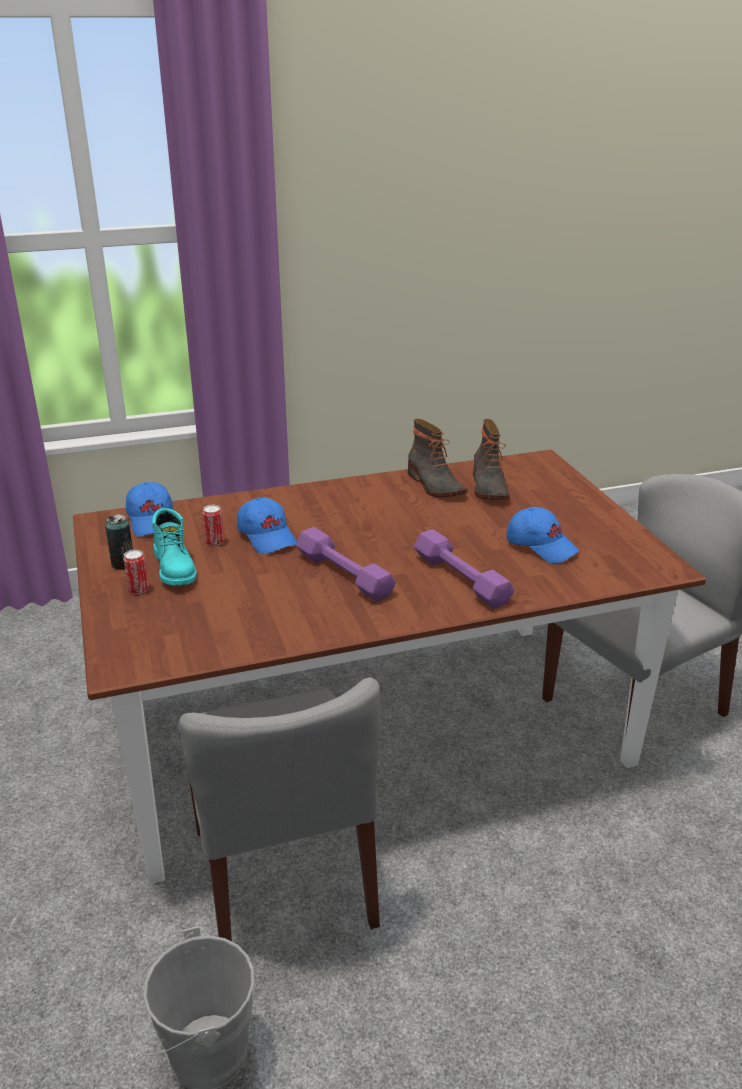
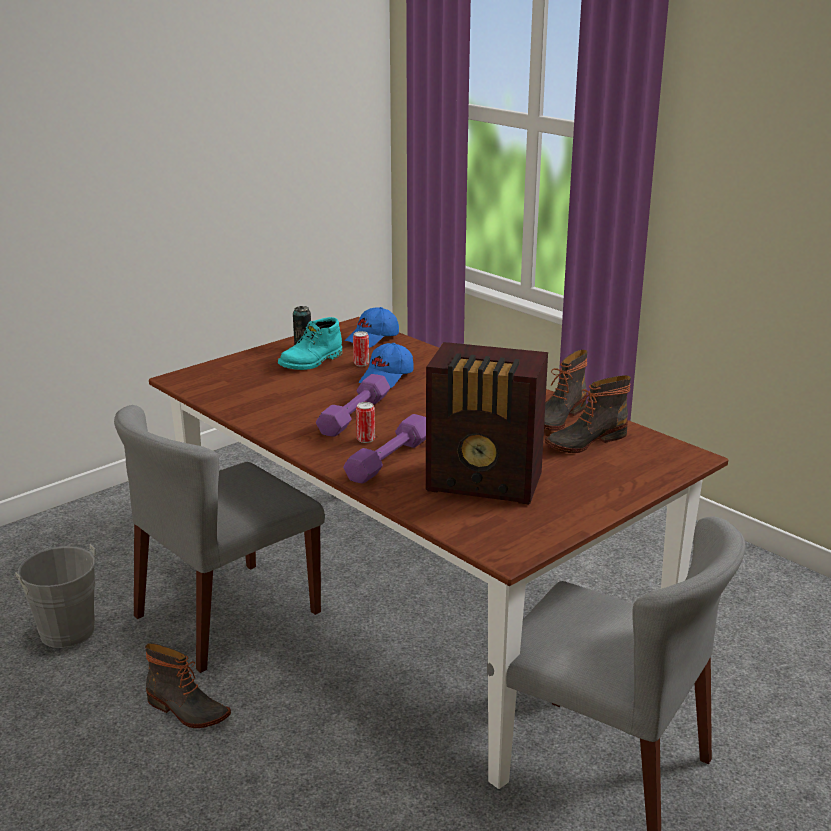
camera: 65 degrees right, 5 degrees down
(138, 589) = (274, 359): can -> can (366, 439)
(441, 954) = (187, 711): none -> boot
(541, 546) = (486, 484): blue cap -> radio

